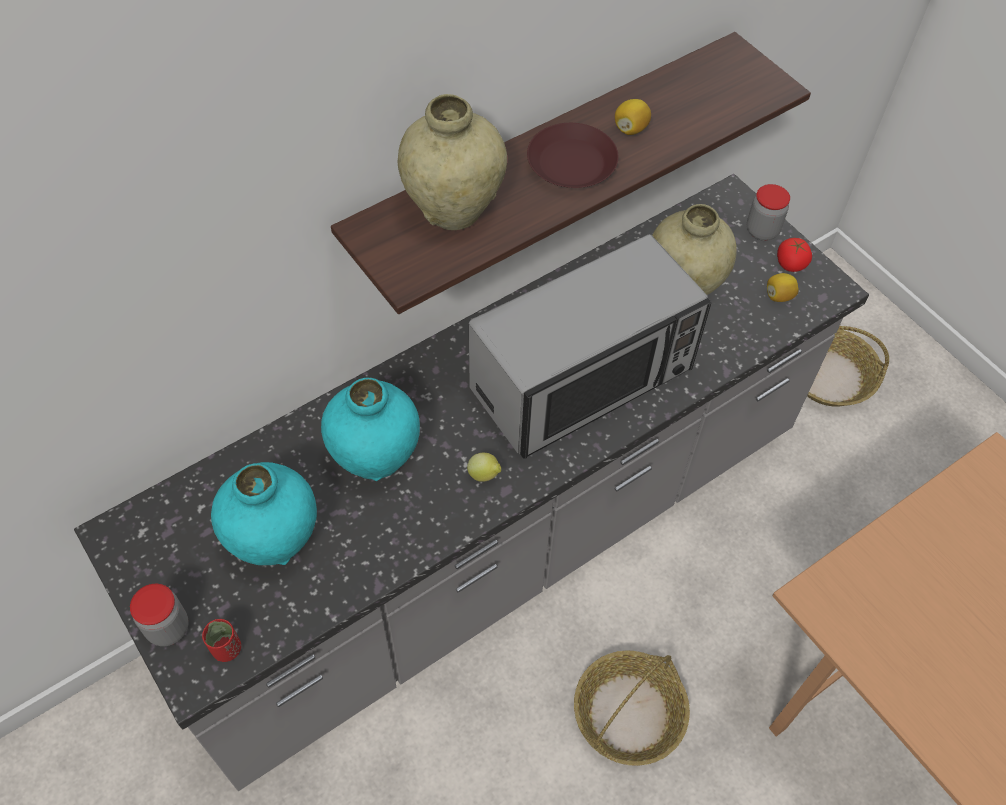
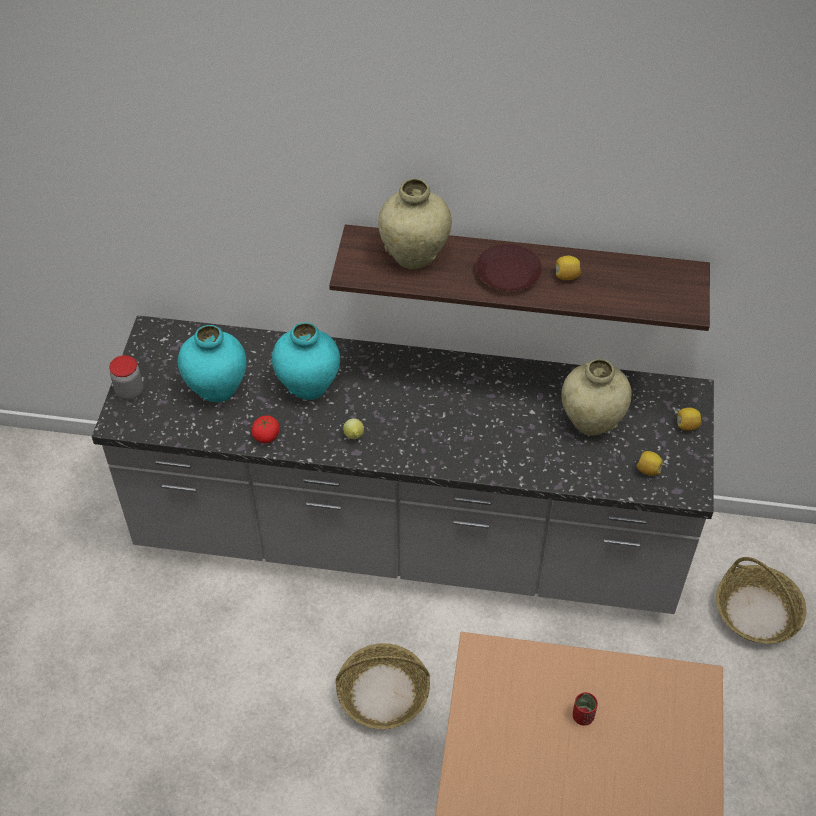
camera: 45 degrees right, 5 degrees down
(226, 649) = (144, 421): red cup -> red cup (583, 716)
(583, 379) = (466, 428): microwave -> none
(762, 231) = (687, 425): jar -> lemon
(790, 264) = (680, 457): tomato -> tomato (266, 436)

